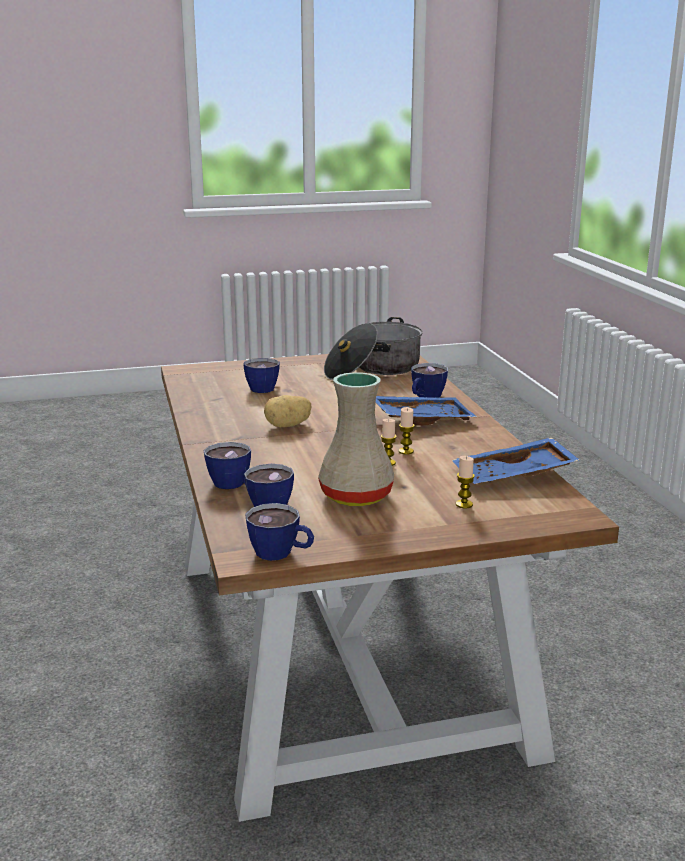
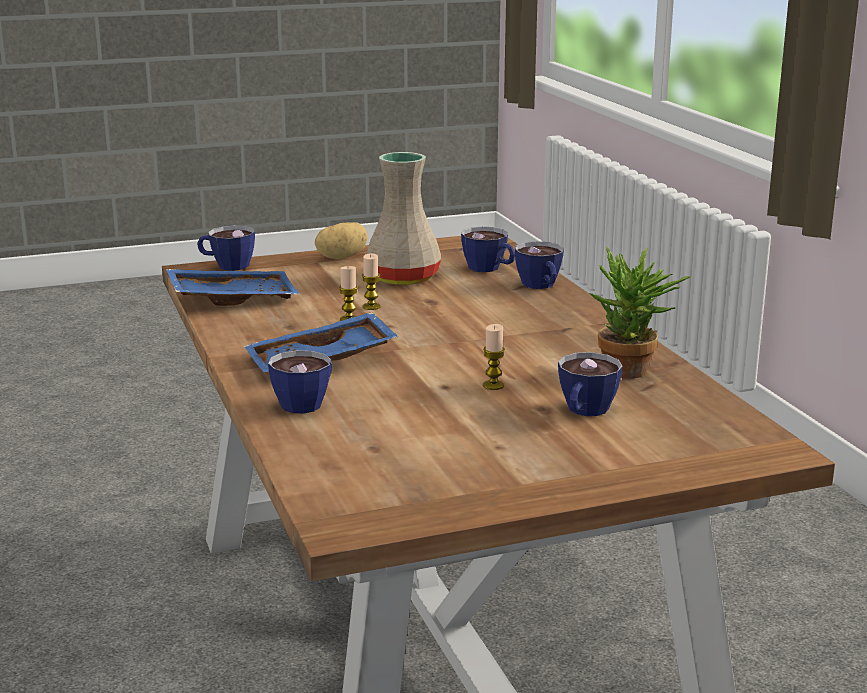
camera: 175 degrees right, 0 degrees up
(218, 406) = (632, 373): none -> potted plant
(281, 554) = (458, 242): cup -> cup (226, 265)
(288, 426) = (509, 346): potato -> potato (341, 257)
(373, 369) = (399, 466): cooking pot -> none
(464, 504) = (297, 275): candle -> candle (493, 385)

